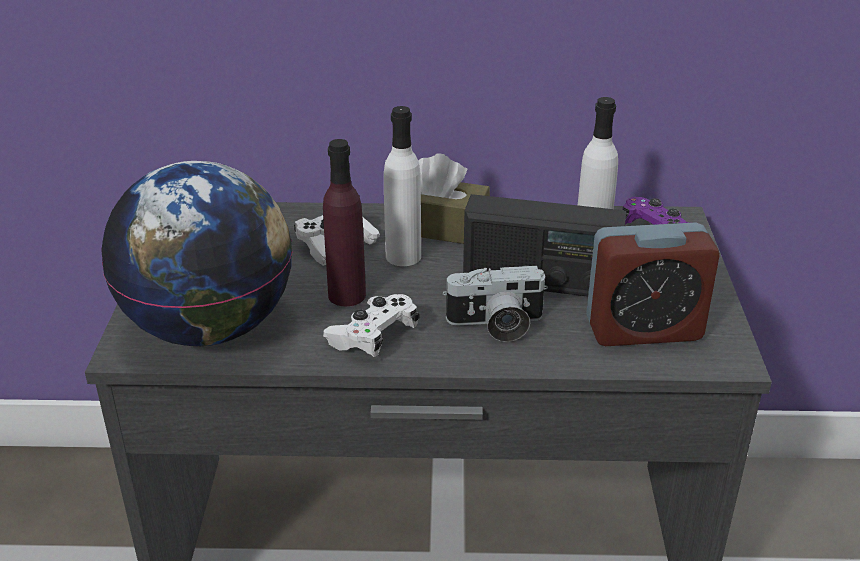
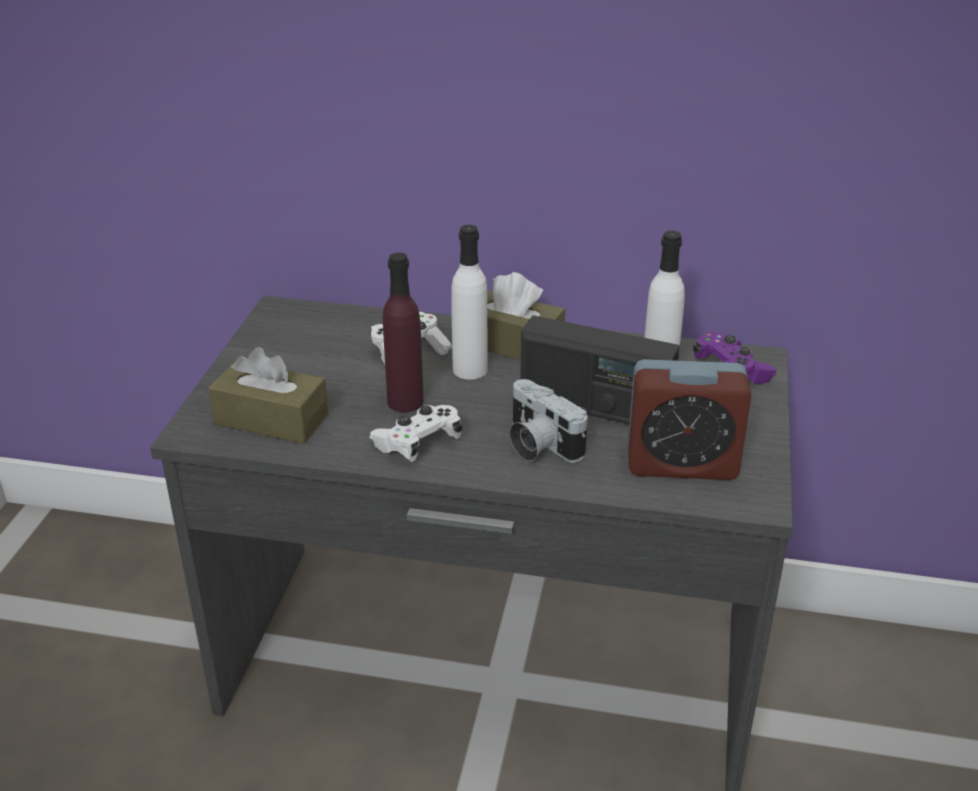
camera: 10 degrees right, 0 degrees up
(211, 328) = (271, 419): globe -> brown tissue box
(496, 325) = (538, 444): camera -> camera turned 45 degrees clockwise

